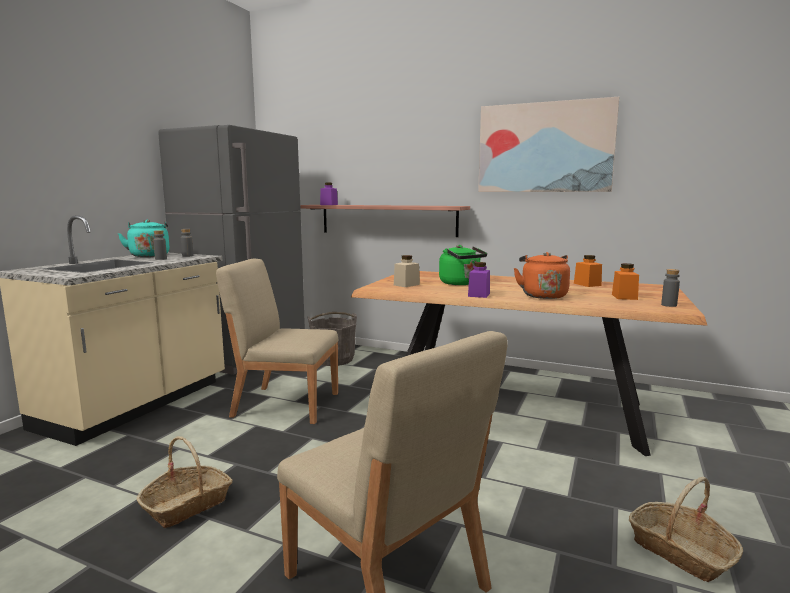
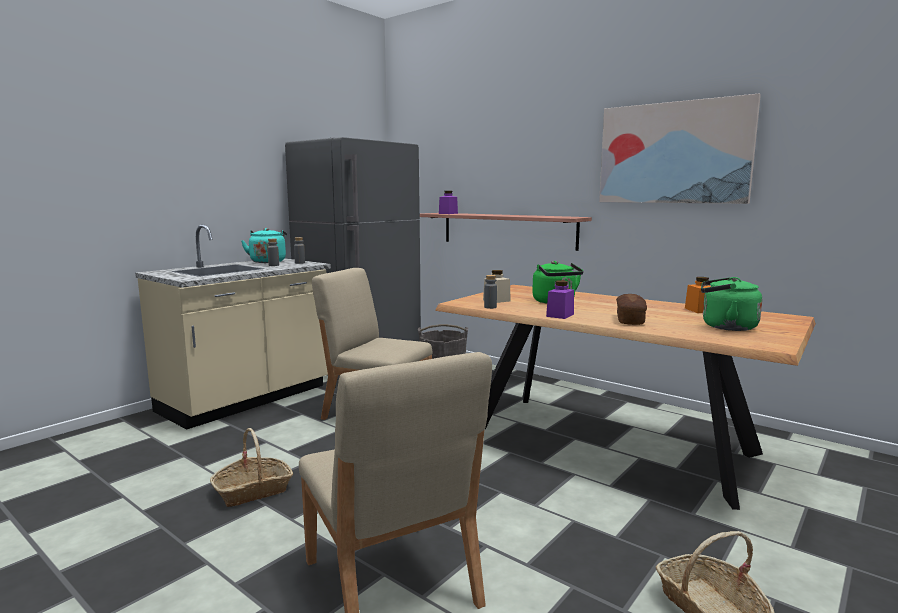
camera: 15 degrees right, 0 degrees up
(542, 295) = (630, 320): orange kettle -> bread
(624, 297) = (725, 327): orange jar -> green kettle
(669, 305) = (767, 339): grey bottle -> grey bottle (490, 307)

